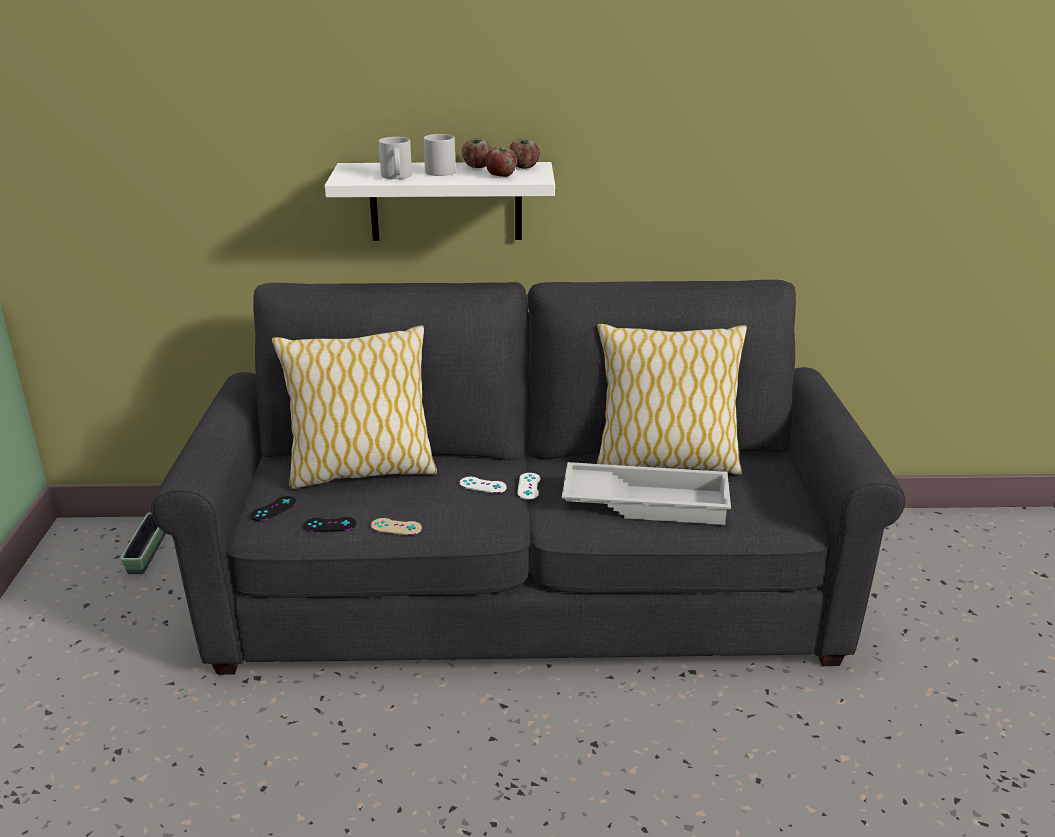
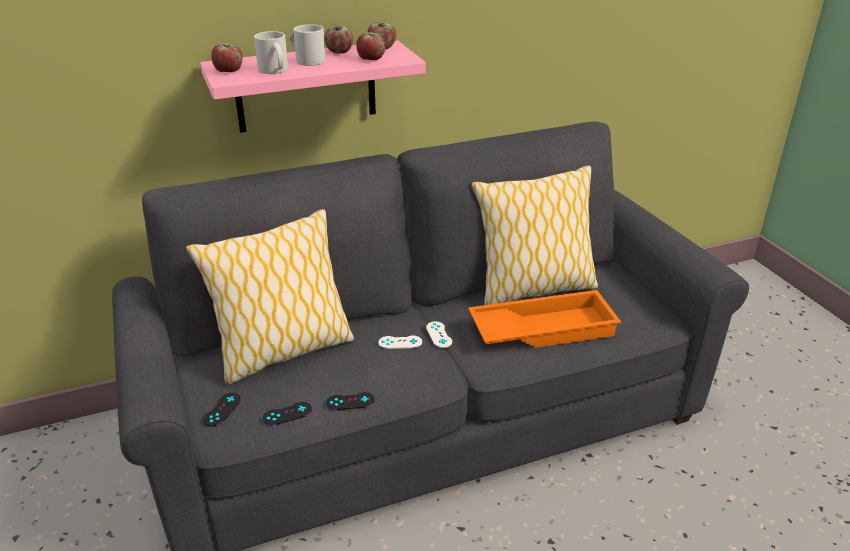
camera: 20 degrees left, 5 degrees up
(148, 552) = (54, 465): planter -> none
(353, 173) = (229, 71): none -> apple
(396, 527) = (350, 401): beige game controller -> black game controller
(446, 201) = (306, 87): white shelf -> pink shelf
(646, 501) = (542, 328): white tray -> orange tray

